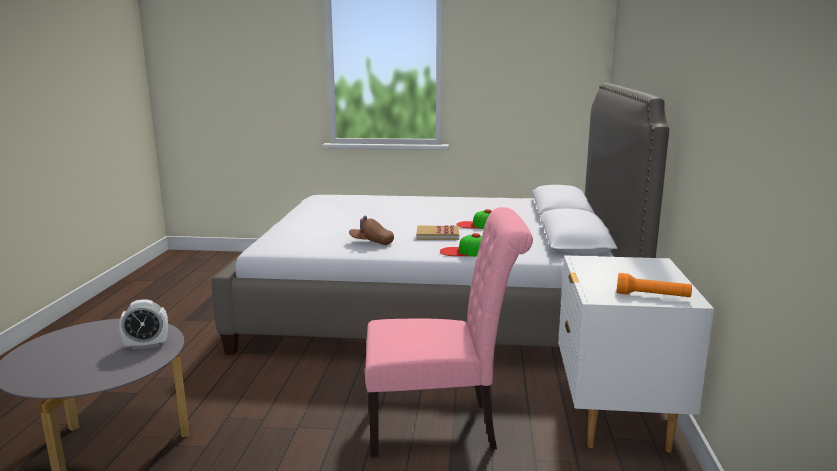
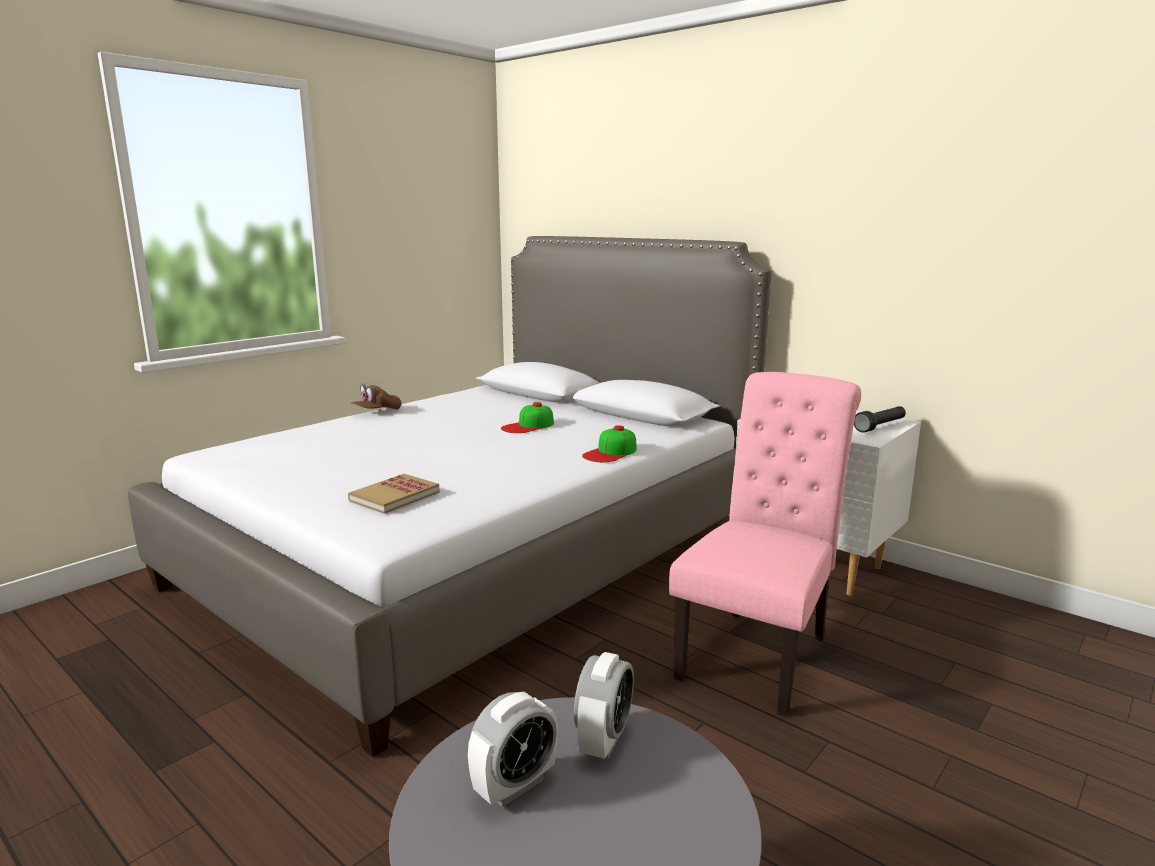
camera: 55 degrees left, 0 degrees up
(103, 338) = (514, 786): none -> alarm clock
(371, 242) = (497, 479): brown cap -> brown cap (377, 412)
(437, 235) = (529, 447): book -> book (394, 496)
(652, 296) = (880, 426): orange flashlight -> black flashlight

